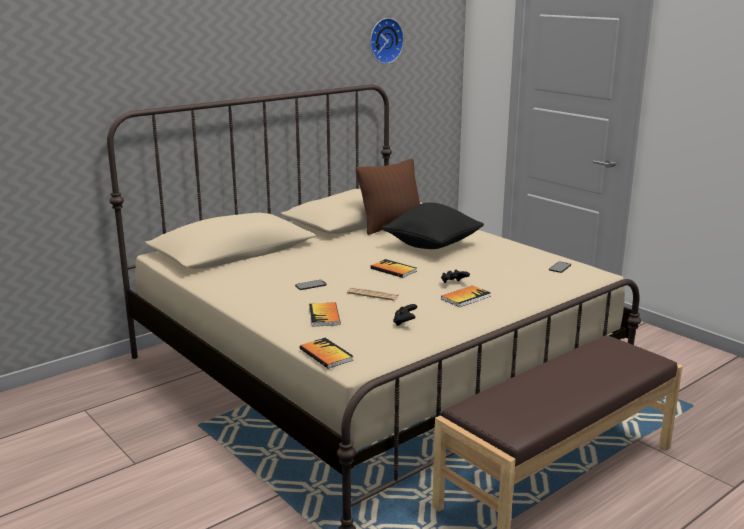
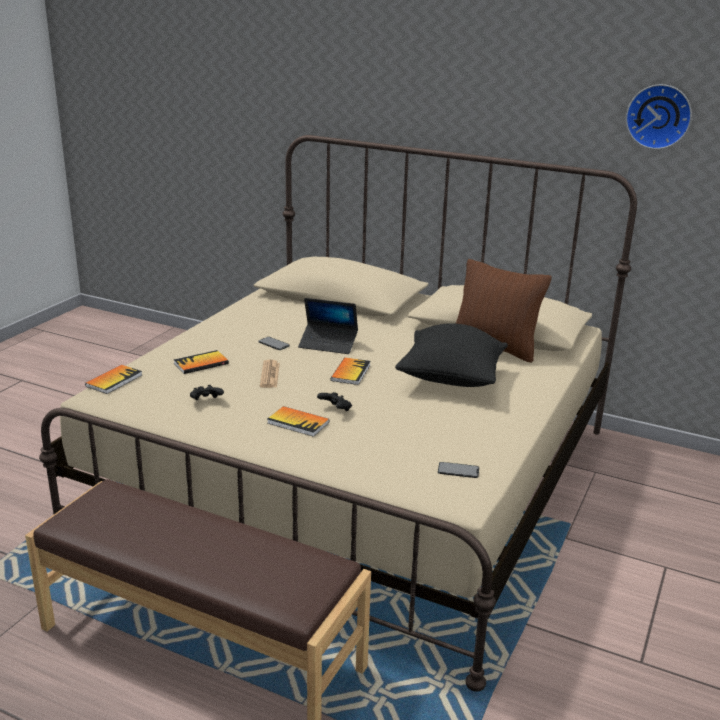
camera: 65 degrees right, 5 degrees up
(333, 268) = (328, 344): none -> laptop

